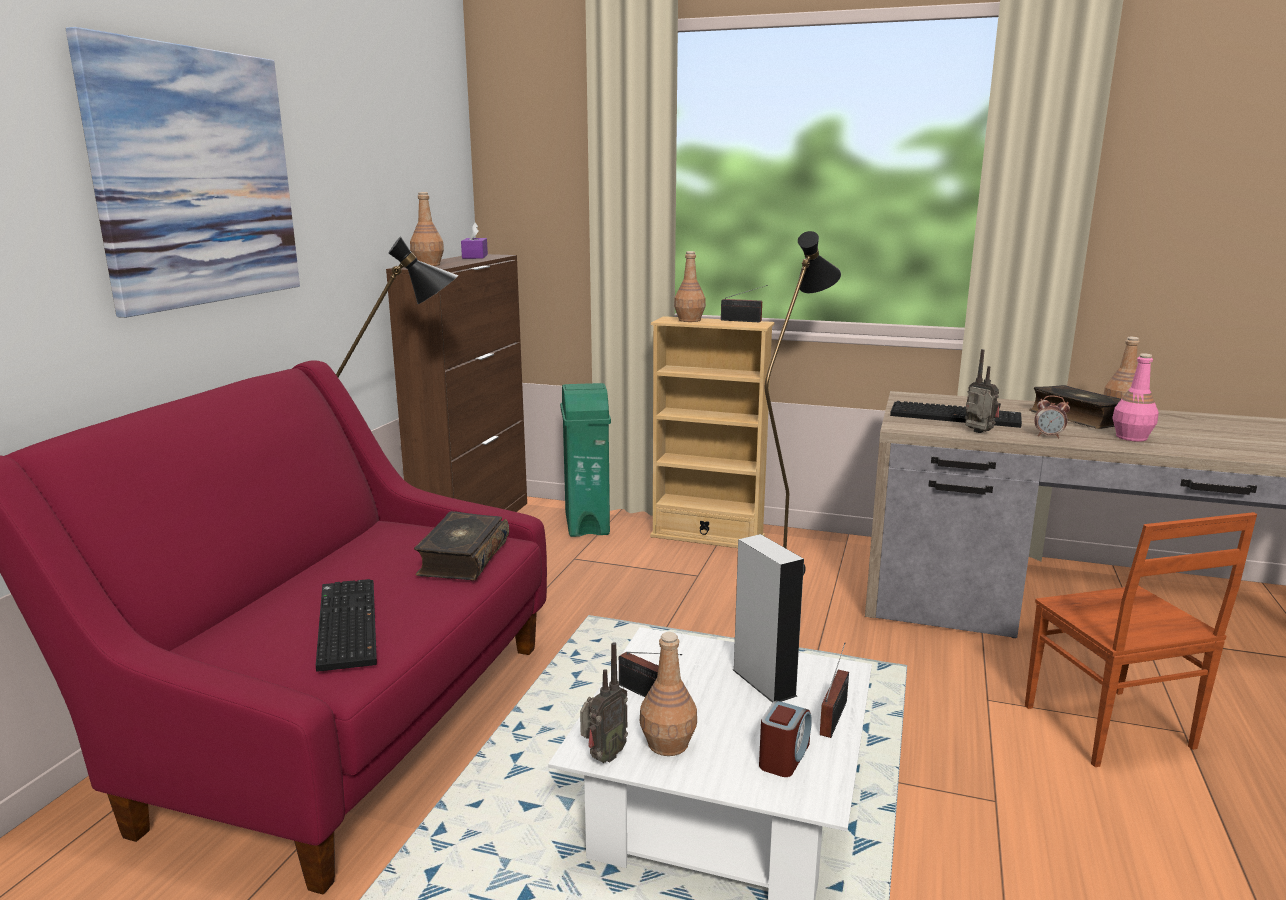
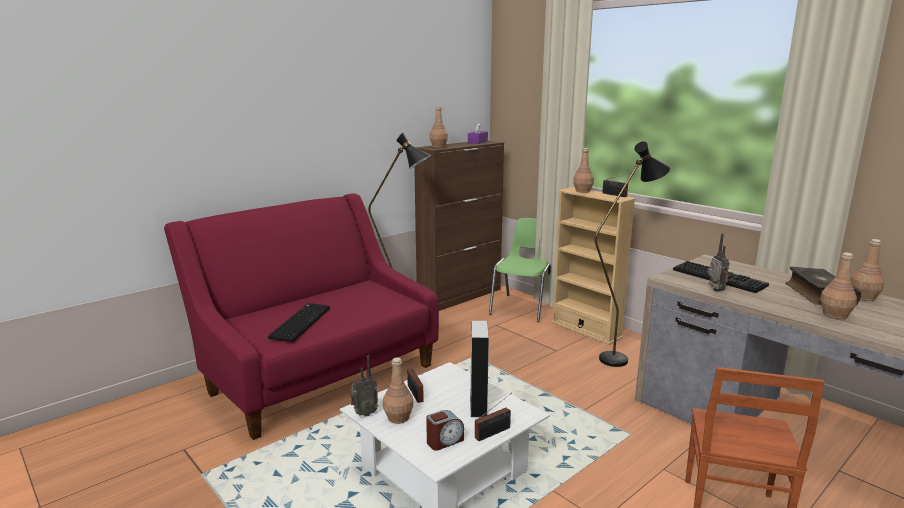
camera: 30 degrees right, 0 degrees up
(197, 178) = (298, 102): picture -> none
(462, 558) = (379, 305): book -> none
(587, 524) = (522, 307): green trash can -> green chair
(1048, 436) = (766, 302): alarm clock -> none
(1131, 437) = (834, 315): pink bottle -> brown bottle

